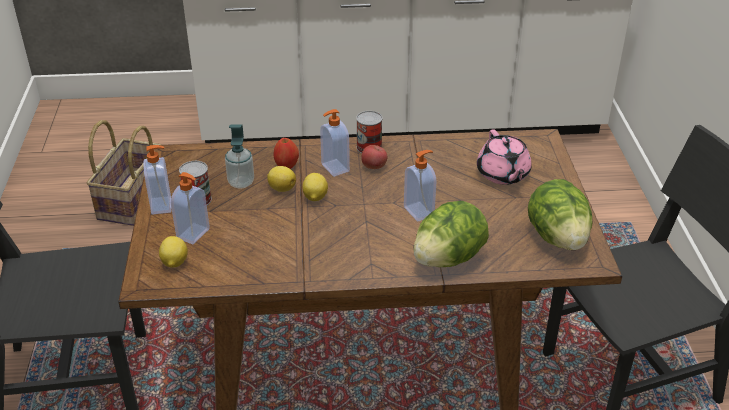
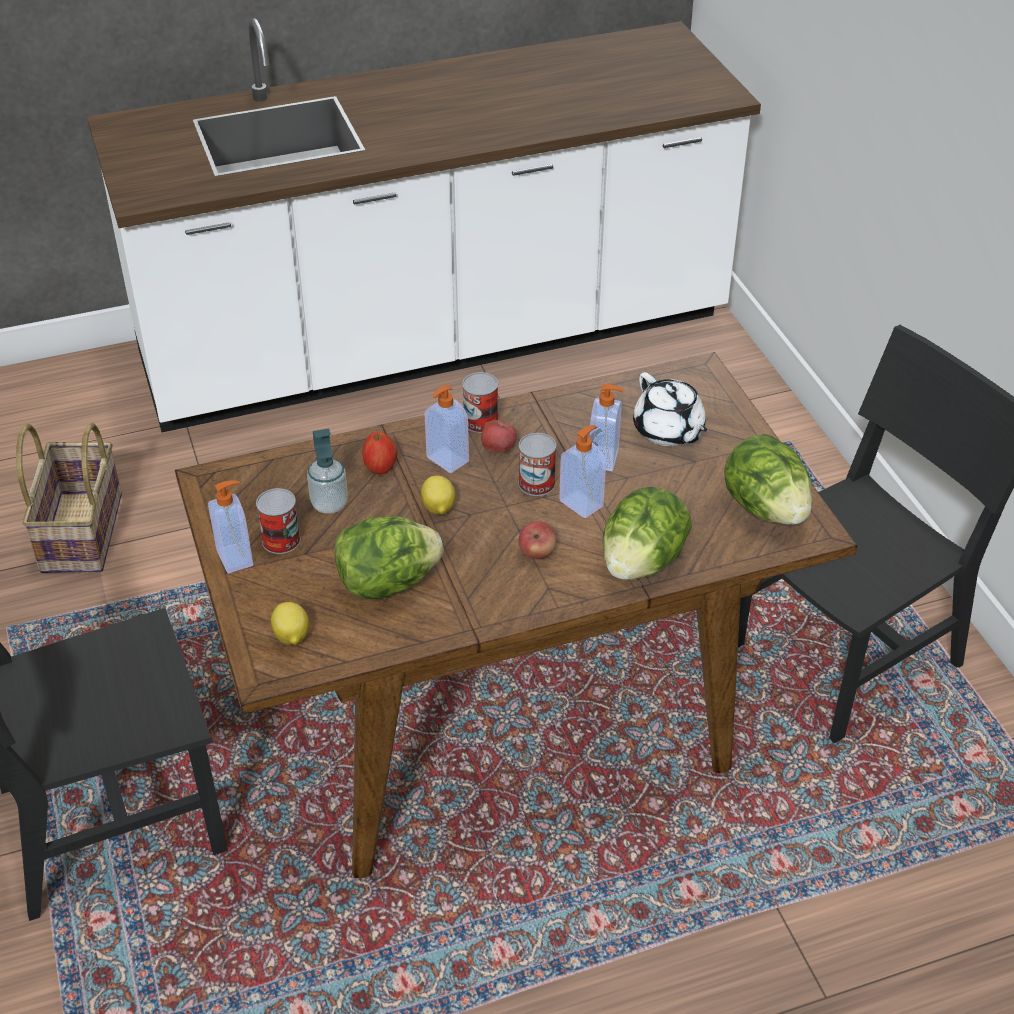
camera: 15 degrees left, 5 degrees up
(194, 234) = (299, 591): soap dispenser -> soap dispenser (604, 459)
(257, 239) = (387, 583): none -> lettuce
(281, 188) = (388, 503): lemon -> none
(372, 239) = (537, 553): none -> apple
(392, 193) = (536, 483): none -> can
(503, 174) = (668, 431): pink teapot -> white teapot

